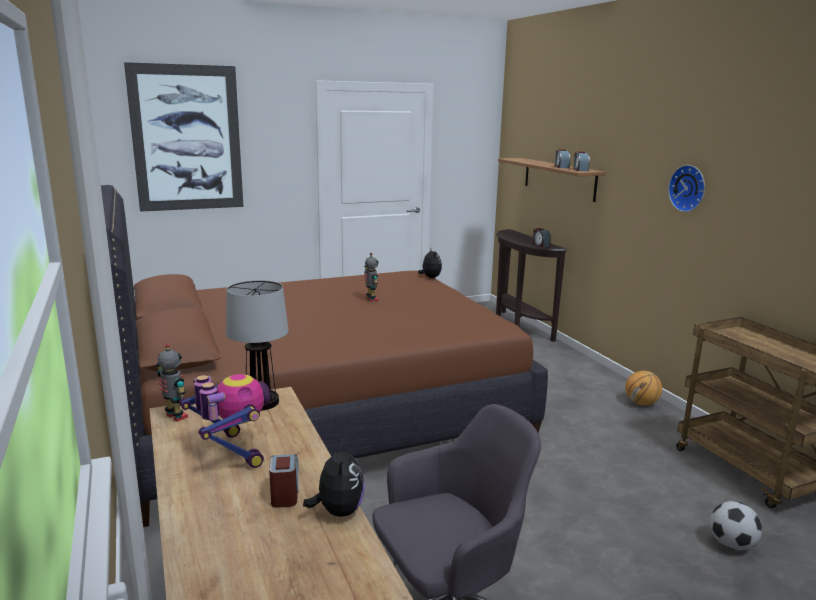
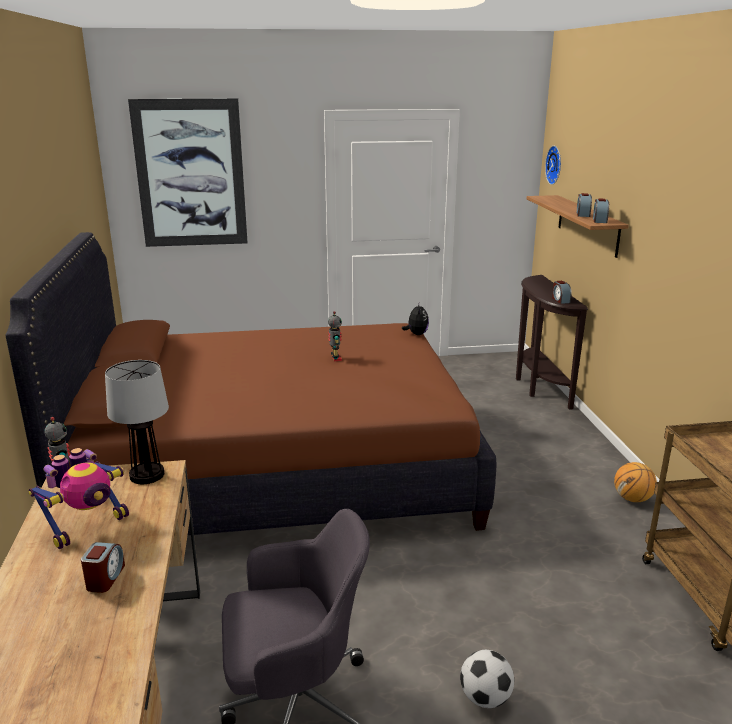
camera: 15 degrees right, 5 degrees up
(231, 452) = (88, 527): toy robot -> toy robot turned 60 degrees clockwise
(338, 511) = (138, 604): plush toy -> none
(689, 188) = (701, 258): wall clock -> wall clock (555, 165)
(731, 544) = (640, 686): football -> football (485, 698)

